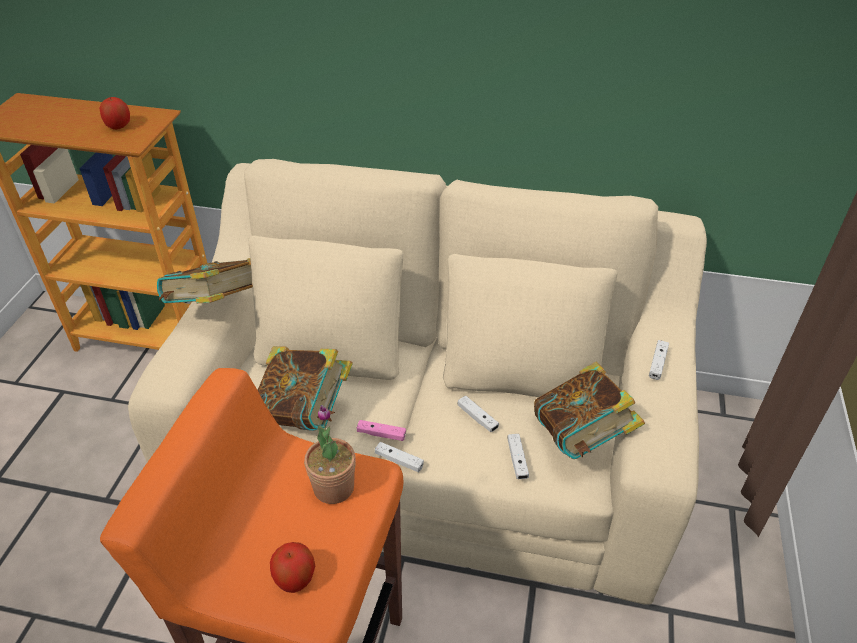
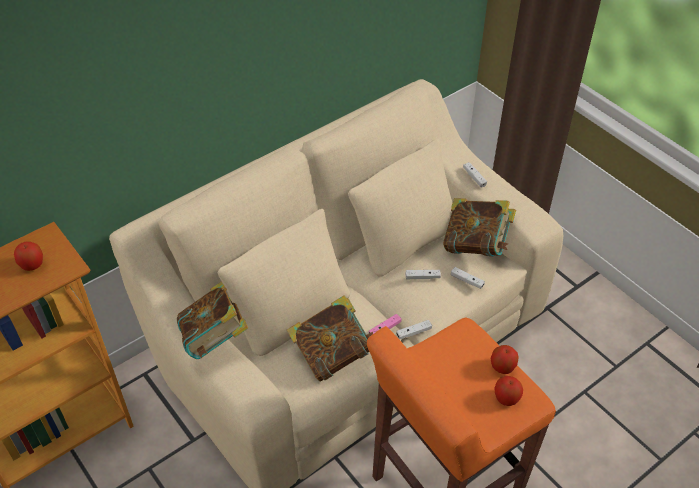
camera: 50 degrees left, 5 degrees up
(334, 487) = (461, 351): potted plant -> none
(344, 544) = (502, 367): none -> apple

